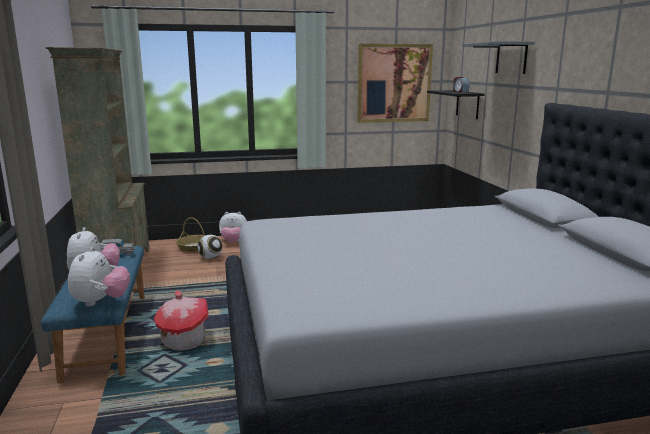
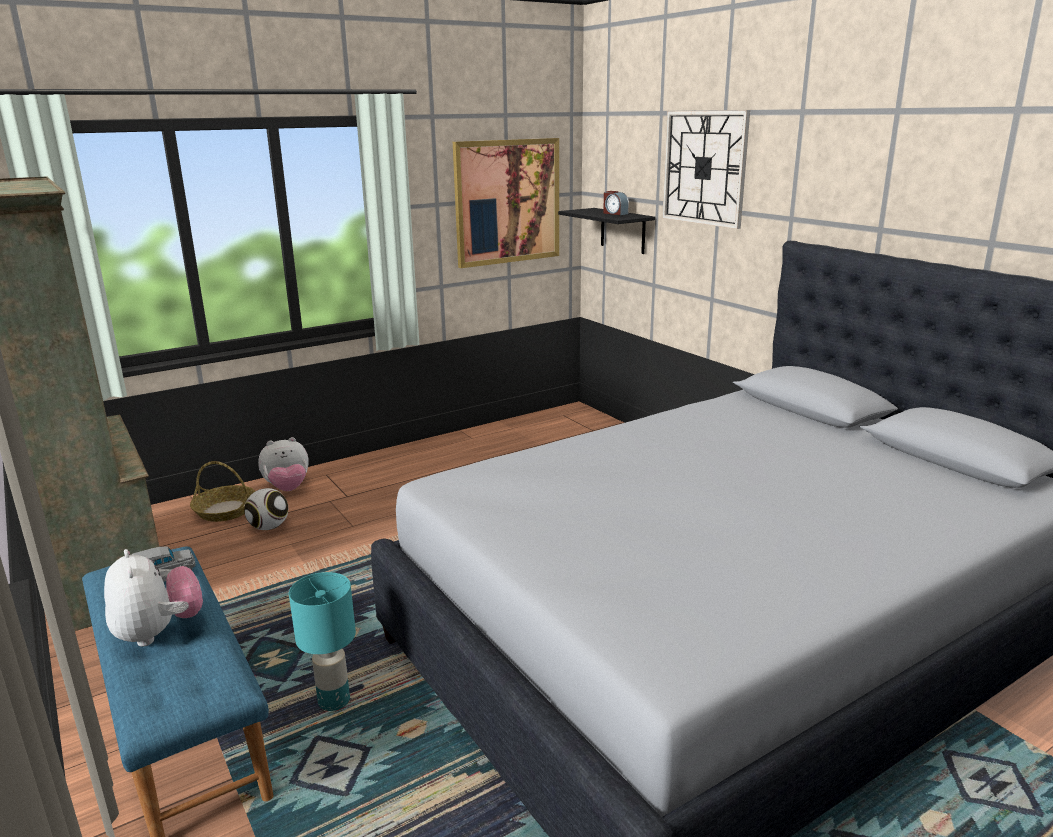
camera: 20 degrees left, 5 degrees up
(101, 302) = (218, 688): plush toy -> none
(184, 340) = (333, 700): toy house -> turquoise table lamp
(511, 58) = (704, 168): grey shelf -> wall clock

